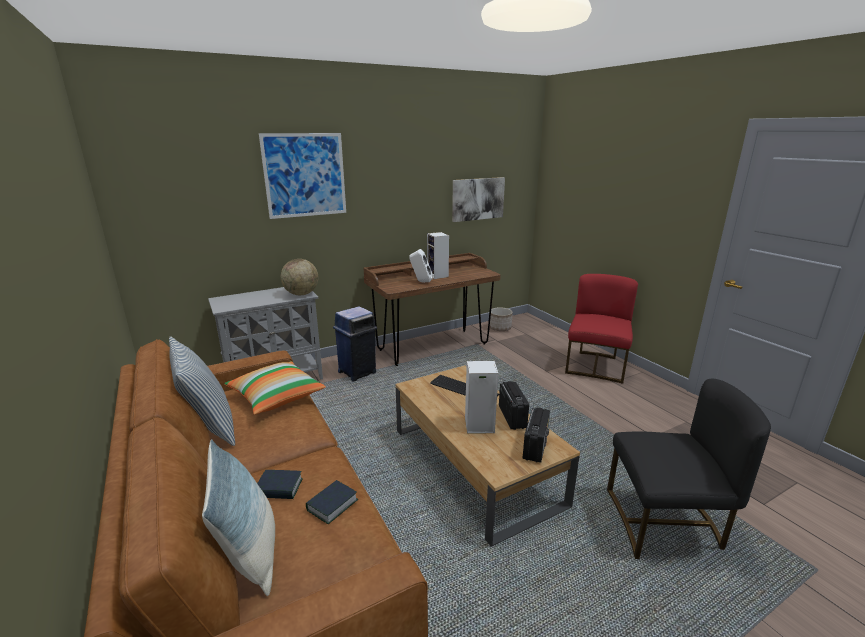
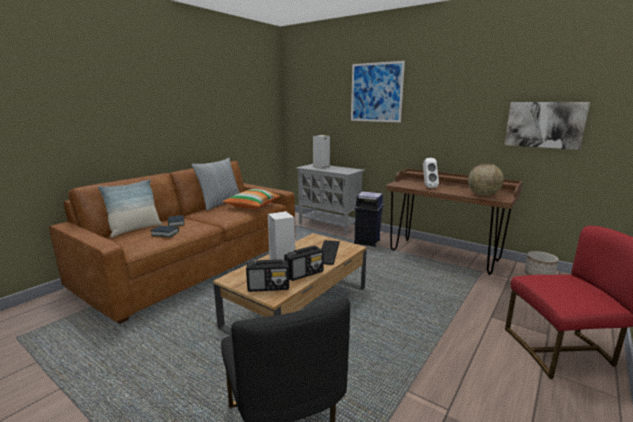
camera: 65 degrees right, 5 degrees down
(301, 294) = (346, 171): globe -> globe (483, 195)
(438, 276) = (453, 188): speaker -> speaker (321, 166)

